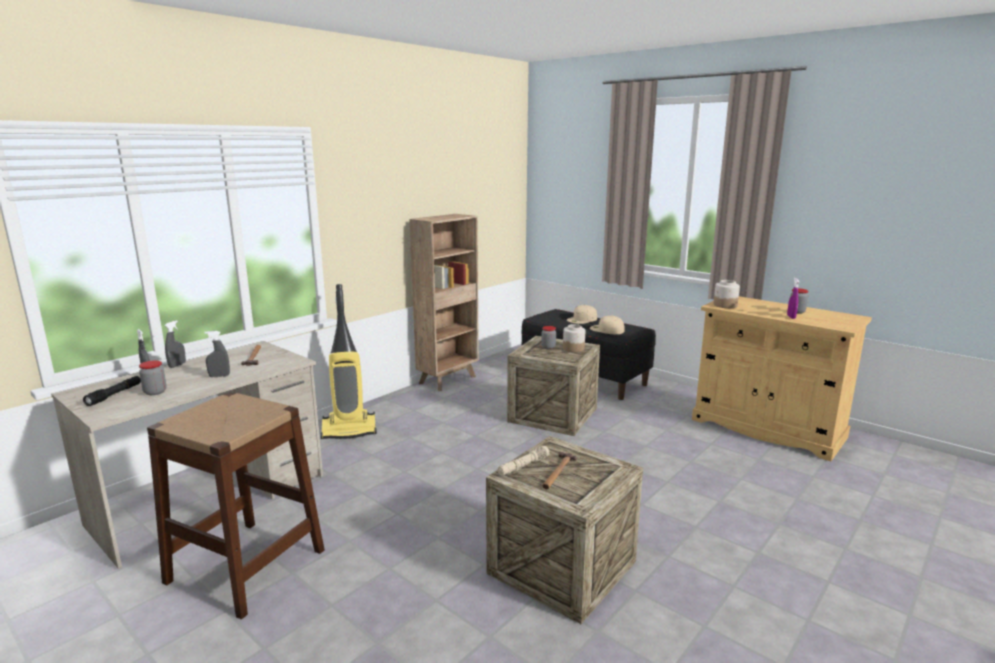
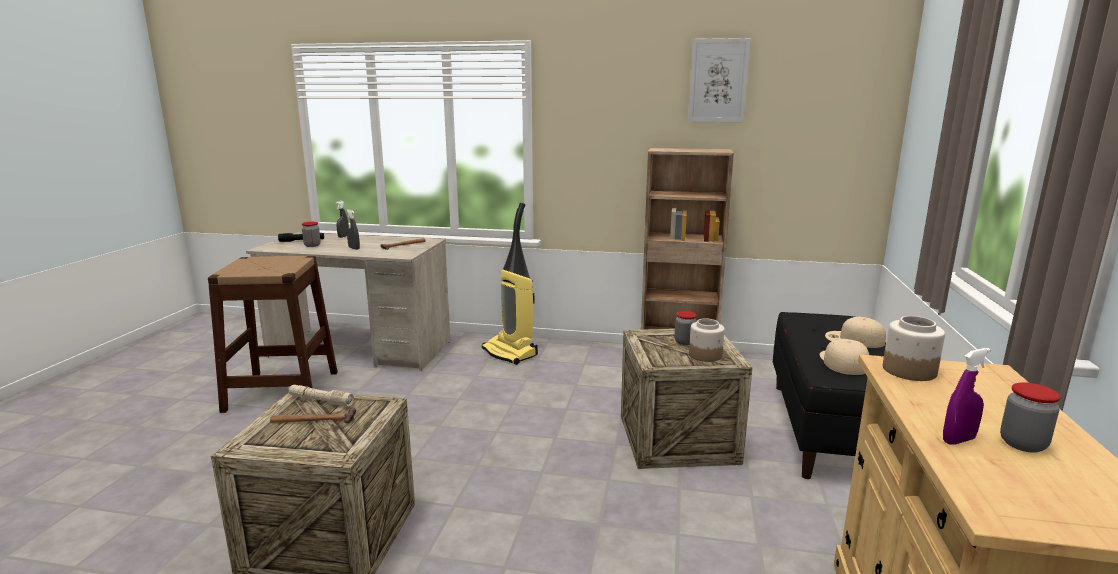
camera: 60 degrees right, 0 degrees up
(177, 365) = (368, 237): grey spray bottle -> none
(443, 163) = (718, 81): none -> picture

